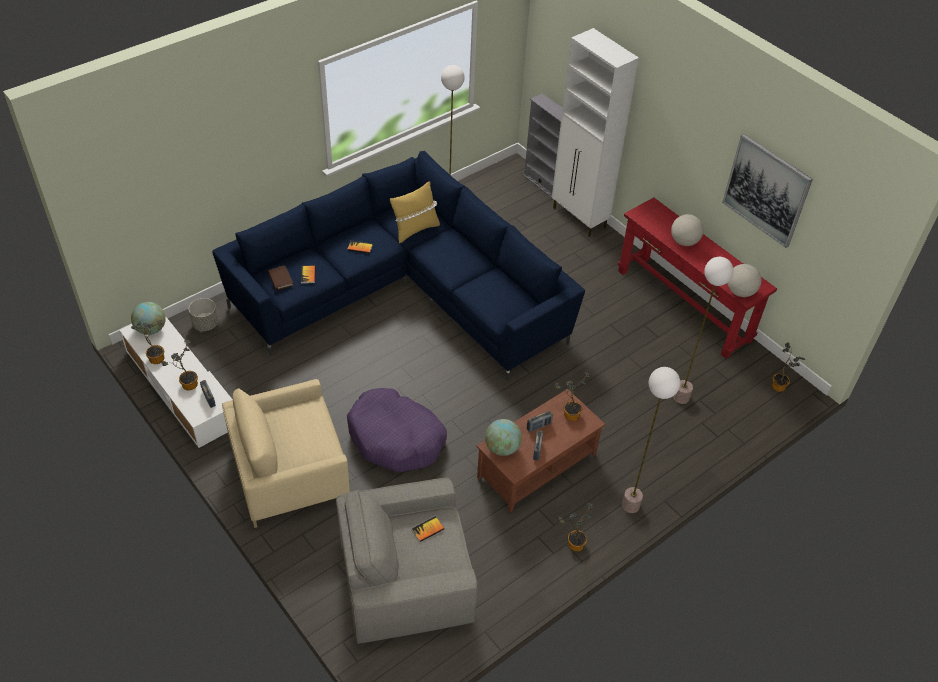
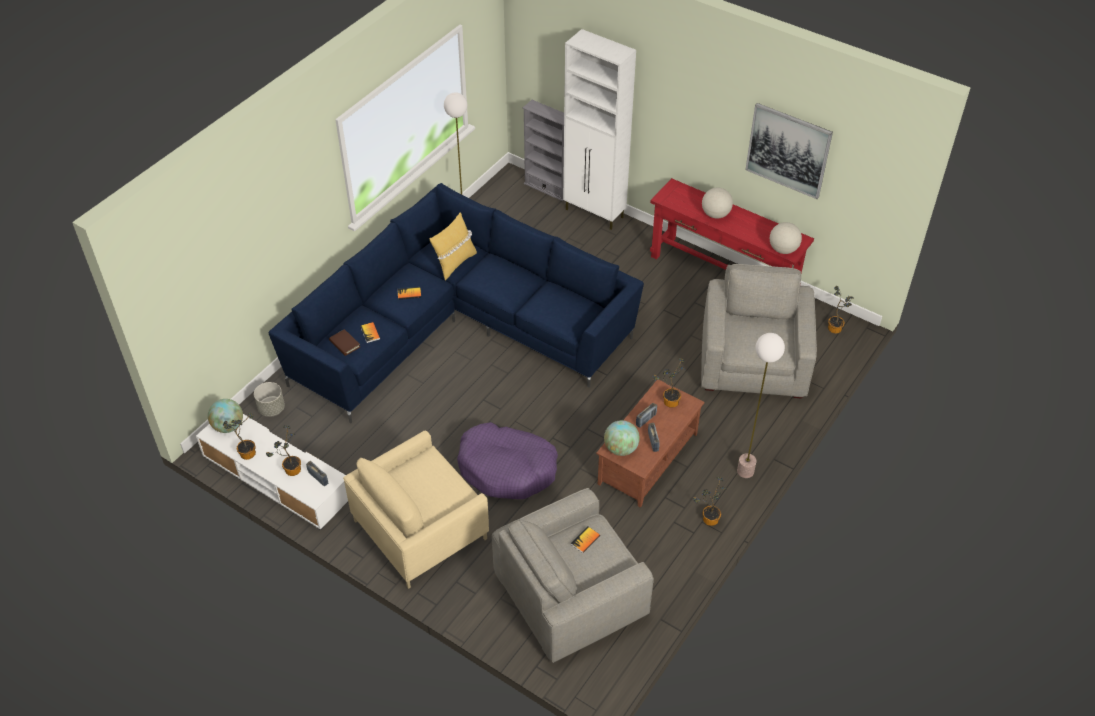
camera: 15 degrees left, 0 degrees up
(681, 397) = (753, 361): floor lamp -> grey armchair

